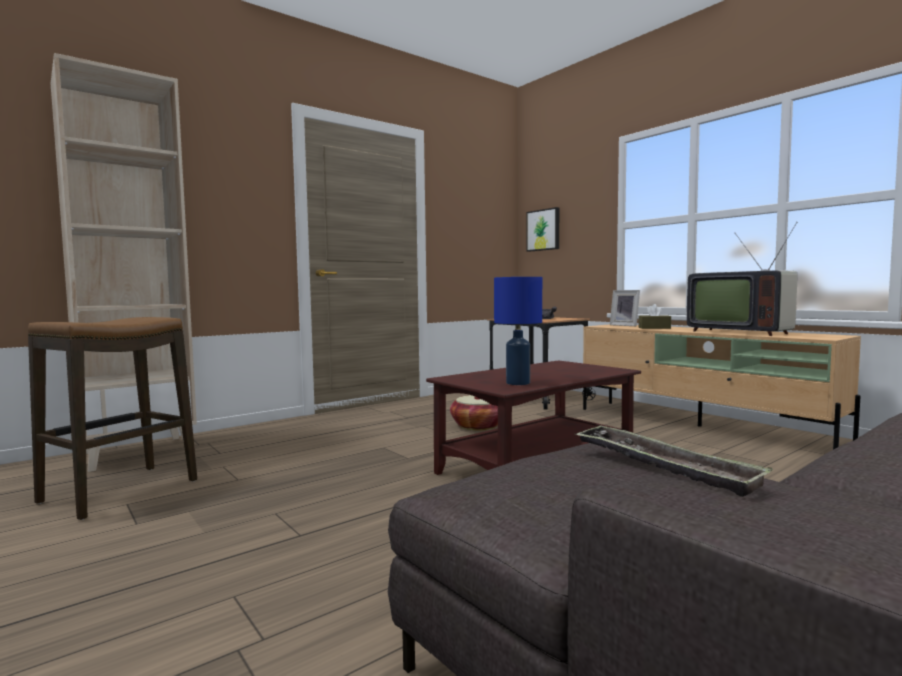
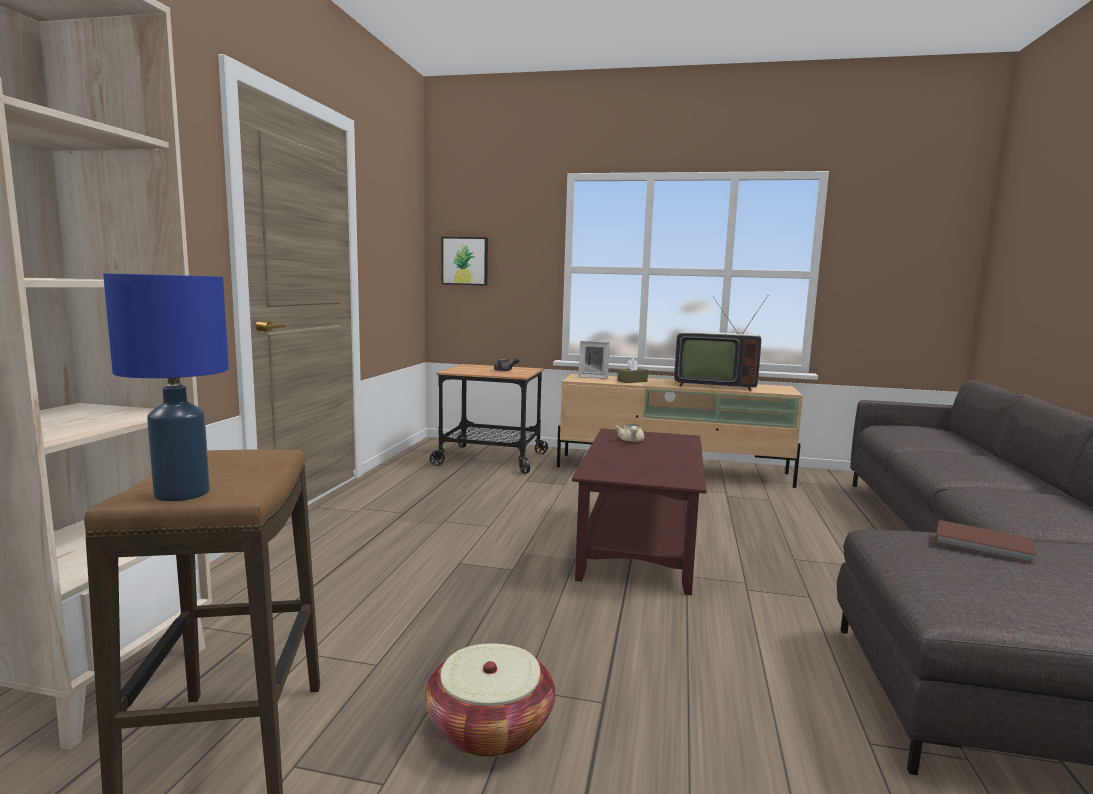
camera: 40 degrees left, 5 degrees up
(478, 426) = (502, 509): basket -> basket (490, 727)
(518, 383) = (670, 470): blue table lamp -> blue table lamp (184, 493)
(554, 367) = (631, 441): none -> beige teapot
(661, 465) = (984, 545): tray -> brown book

